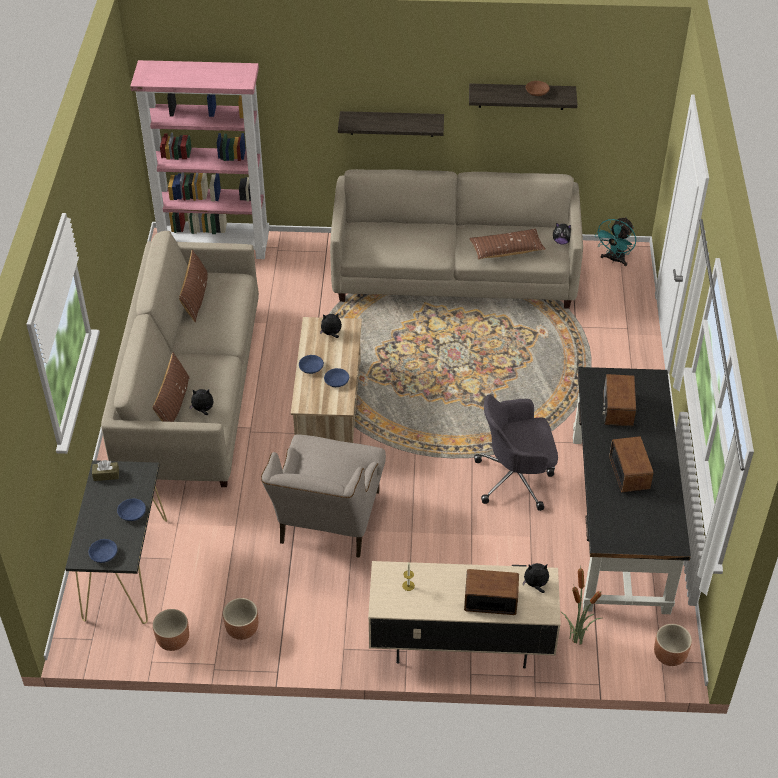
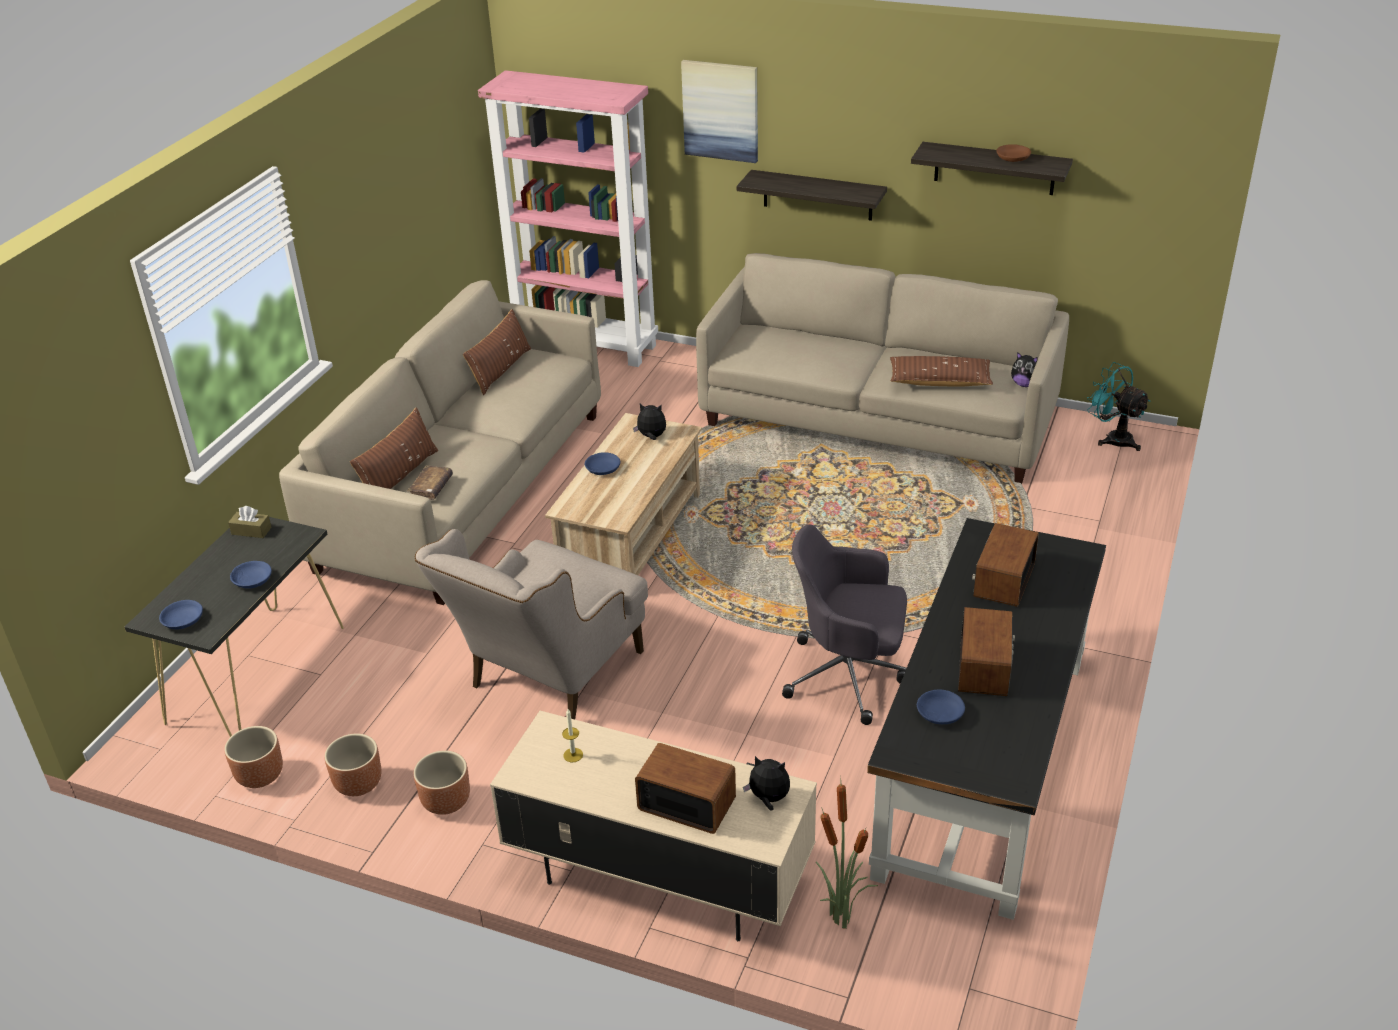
camera: 20 degrees right, 10 degrees down
(203, 410) = (431, 488): plush toy -> brown book
(315, 74) = (721, 110): none -> picture
(336, 381) = (627, 489): blue bowl -> blue bowl (939, 713)
(614, 260) = (1113, 438): turquoise fan -> turquoise fan turned 90 degrees clockwise
(669, 655) = (985, 983): brown planter -> brown planter (445, 801)

